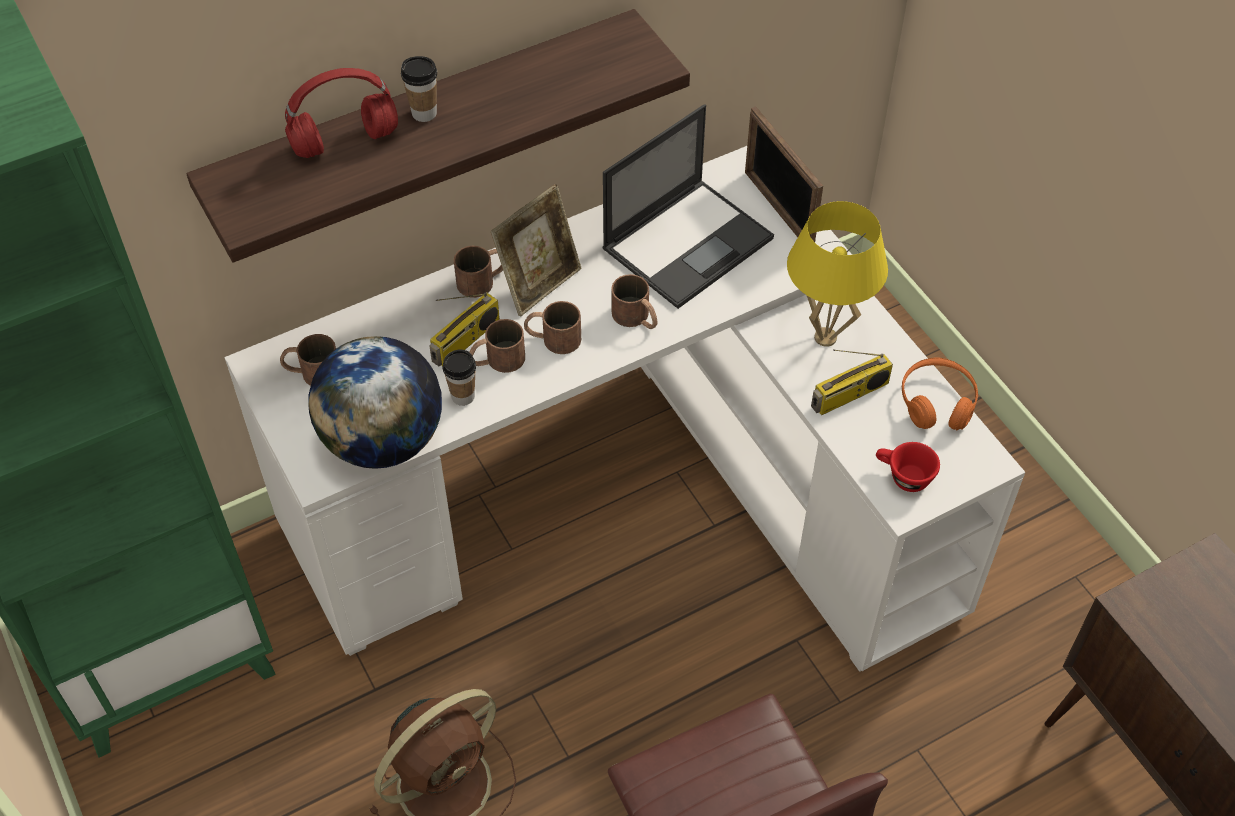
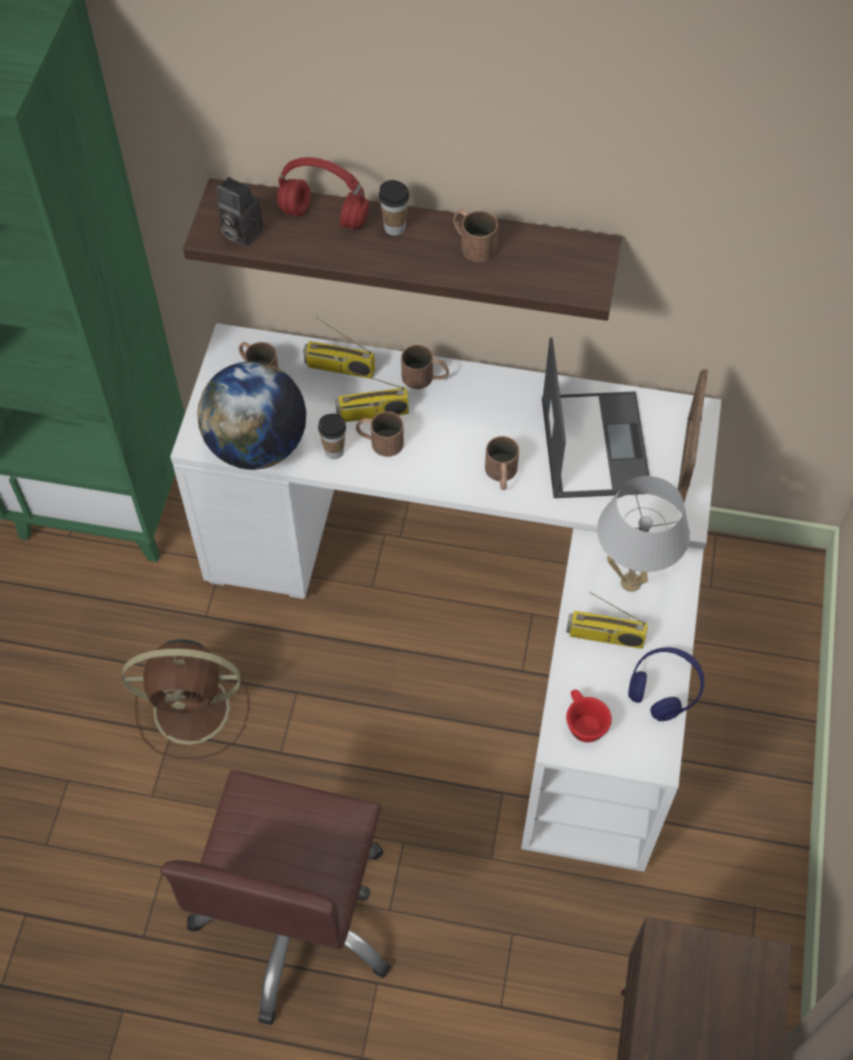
camera: 40 degrees right, 5 degrees up
(274, 203) = (239, 233): none -> camera
(392, 322) = (339, 368): none -> radio
(539, 283) = (460, 405): picture frame -> none
(552, 338) = (430, 450): brown mug -> brown mug (472, 243)
(689, 242) = (594, 444): laptop -> laptop turned 90 degrees counterclockwise
(825, 338) = (630, 582): yellow table lamp -> white table lamp
(937, 402) = (664, 688): orange headphones -> blue headphones

